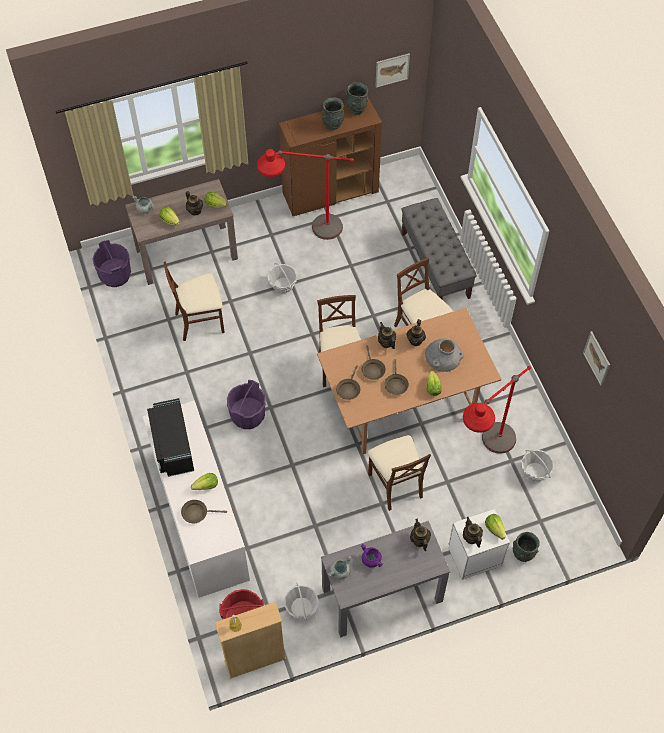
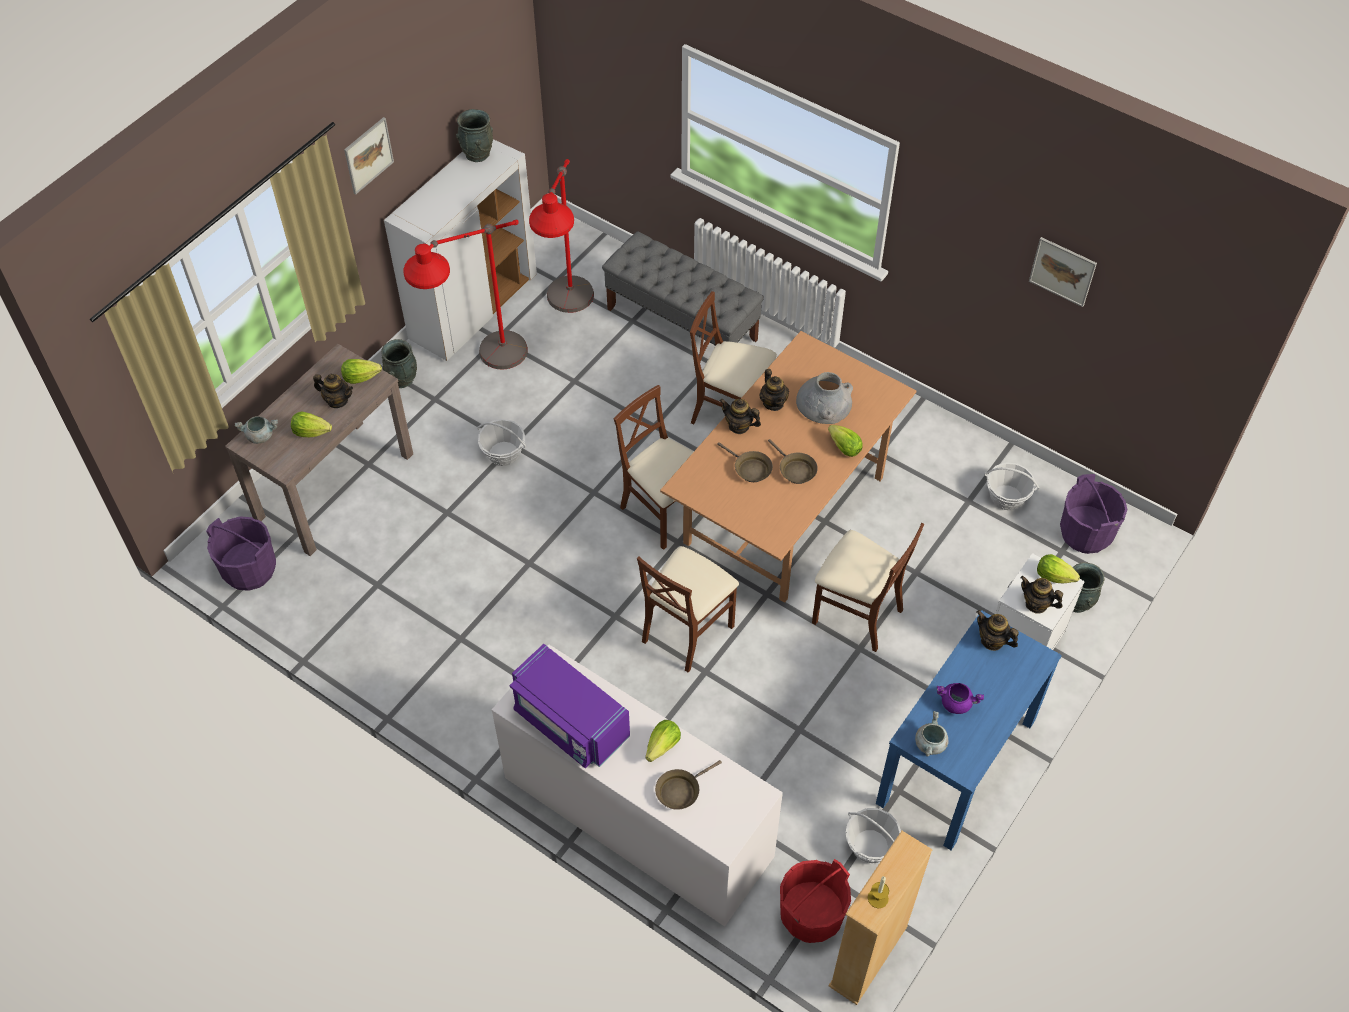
camera: 35 degrees left, 5 degrees down
(173, 445) = (570, 722): black microwave -> purple microwave
(200, 321) = (426, 562): brown chair -> brown chair (687, 631)
(248, 415) = (593, 644): purple bucket -> purple bucket (1086, 533)
(330, 193) = (473, 307): brown cabinet -> white cabinet
(333, 125) = (461, 187): grey vase -> grey vase (402, 379)
(348, 389) = (740, 510): brown frying pan -> none
(381, 595) = (956, 762): grey console table -> blue console table
(392, 70) = (500, 75): picture -> picture (368, 155)
(485, 455) = (933, 513): red floor lamp -> red floor lamp (567, 320)

